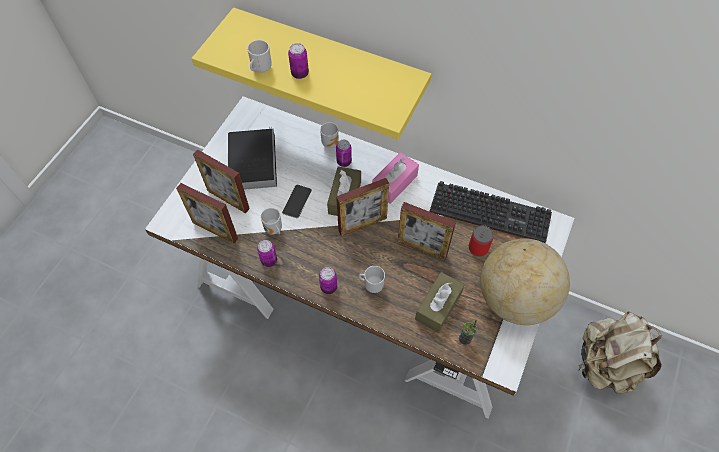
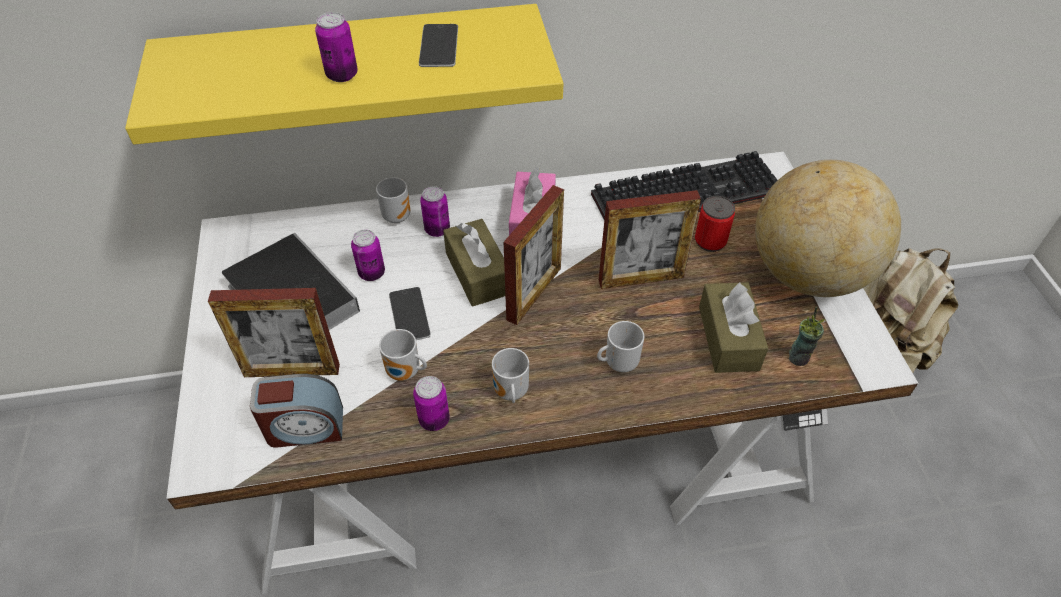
camera: 35 degrees left, 10 degrees down
(215, 230) = (305, 427): picture frame -> alarm clock
(260, 69) = (269, 94): mug -> mug (509, 393)
(328, 287) = (559, 403): can -> can (372, 273)
(358, 78) = (439, 46): none -> phone

